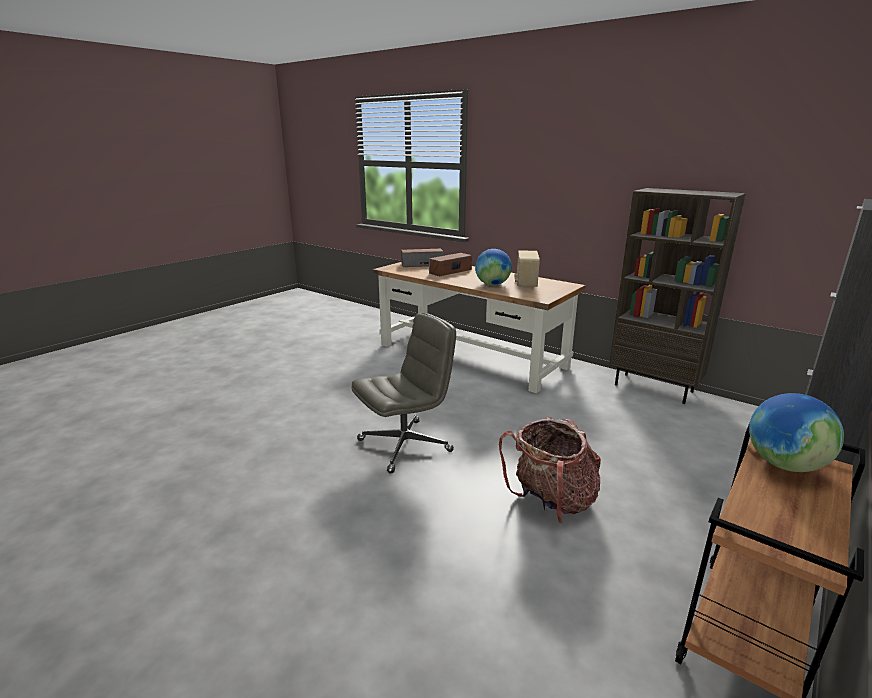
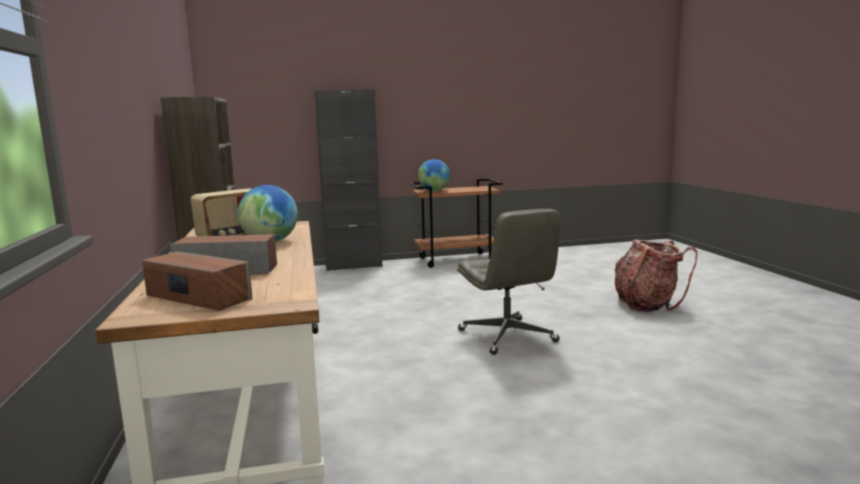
camera: 140 degrees left, 10 degrees down
(405, 445) = (508, 336): grey office chair -> grey office chair turned 120 degrees counterclockwise
(551, 501) = (456, 292): backpack -> backpack (647, 304)

